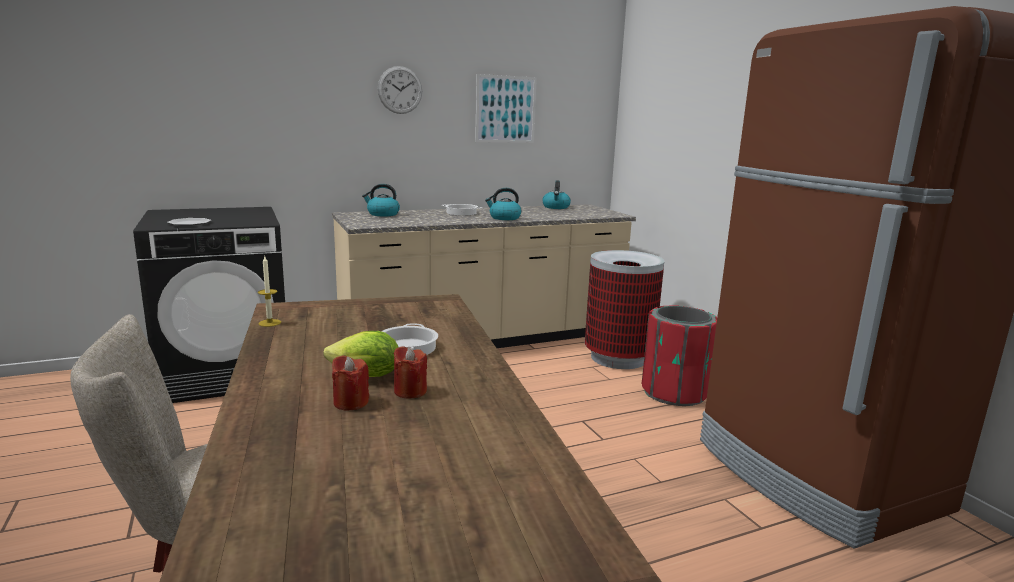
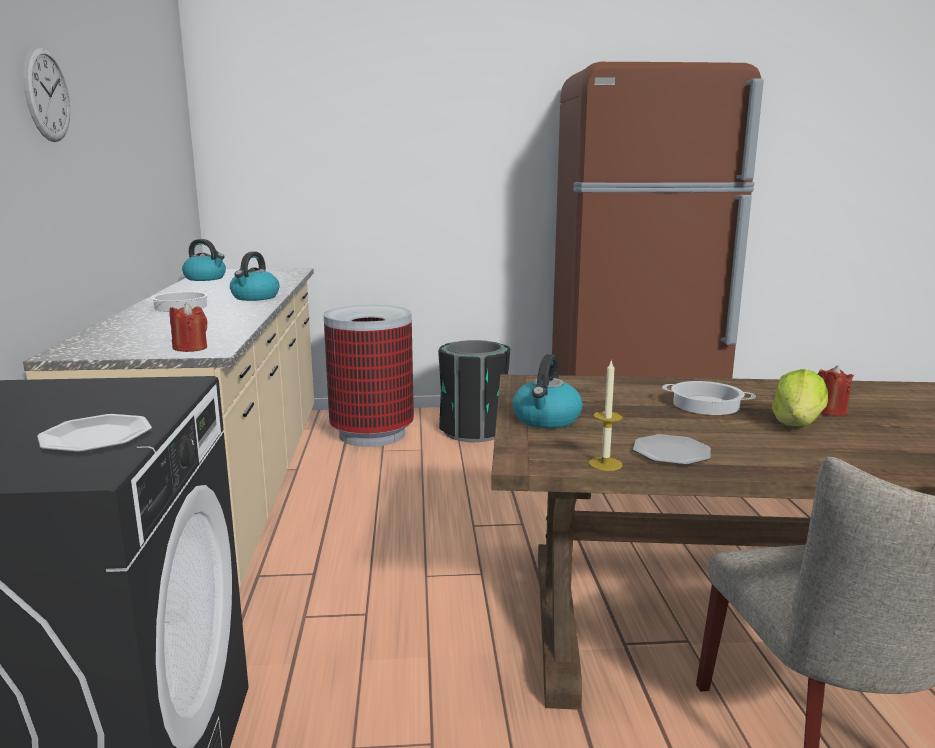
camera: 70 degrees left, 0 degrees up
(290, 337) = (672, 453): none -> plate
(351, 402) = (869, 432): red candle -> red candle (190, 348)
(382, 214) = (117, 337): kettle -> kettle (546, 420)
(505, 109) = (133, 134): picture -> none
(674, 393) = (474, 431): red trash can -> black trash can

